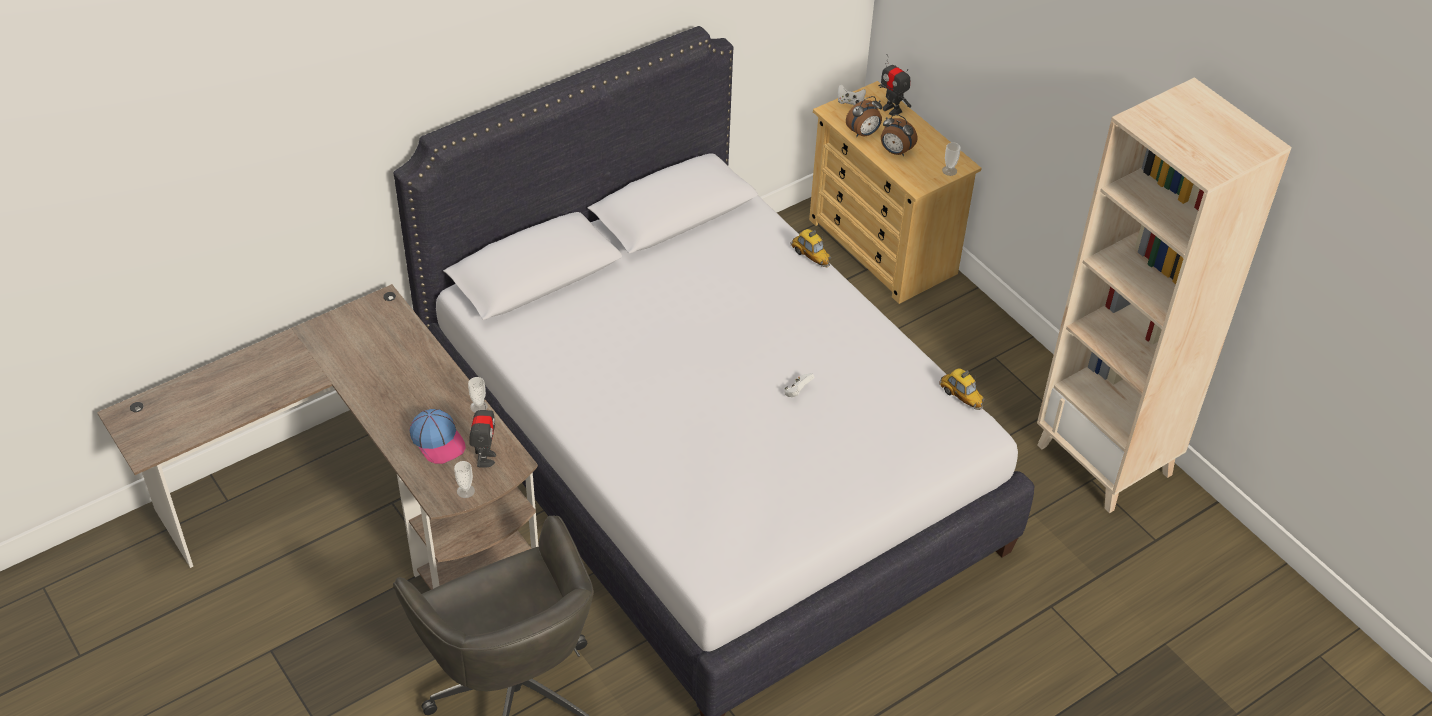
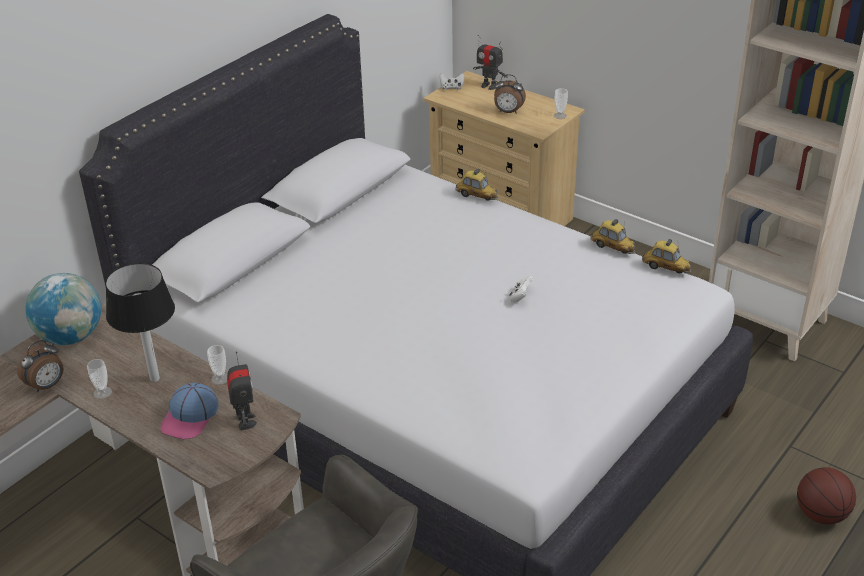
camera: 15 degrees left, 10 degrees down
(360, 323) = (71, 337): none -> globe
(419, 391) = (154, 379): none -> table lamp
(438, 441) = (190, 417): cap -> cap turned 75 degrees clockwise
(465, 491) = (237, 454): cup -> cup (102, 392)
(863, 133) = (475, 105): alarm clock -> alarm clock (47, 386)
(919, 357) = (612, 248): none -> toy car
(1041, 687) = (821, 515): none -> basketball

